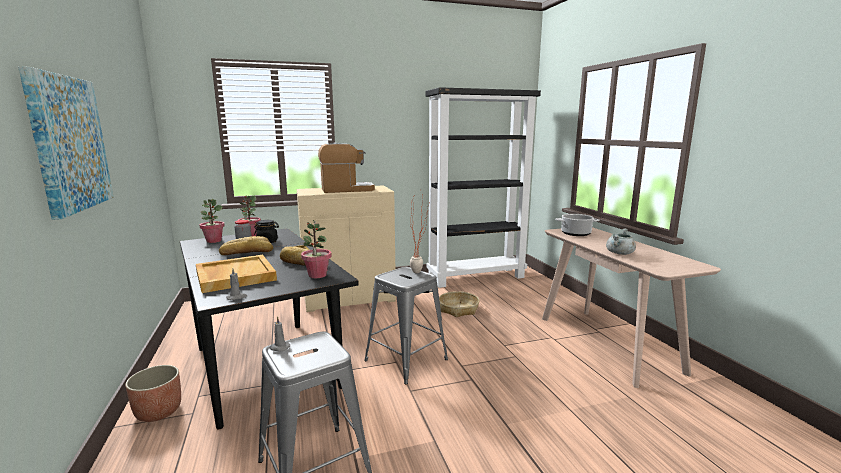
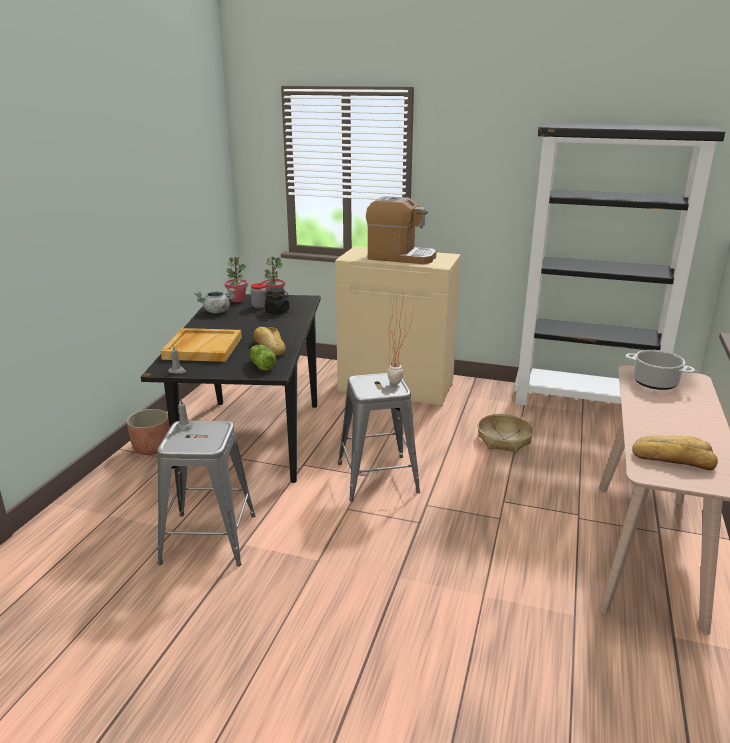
camera: 35 degrees right, 10 degrees up
(69, 143) = (94, 212): picture -> none
(247, 252) = (245, 321): bread -> bread (673, 458)
(317, 275) = (262, 365): potted plant -> lettuce
(619, 253) = (647, 430): grey cooking pot -> grey cooking pot (216, 312)

